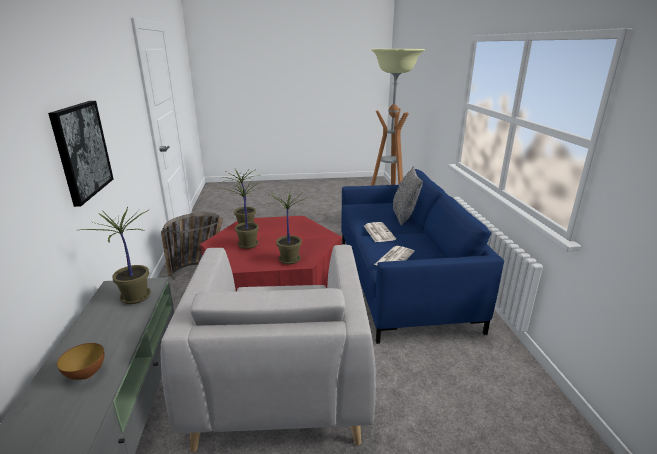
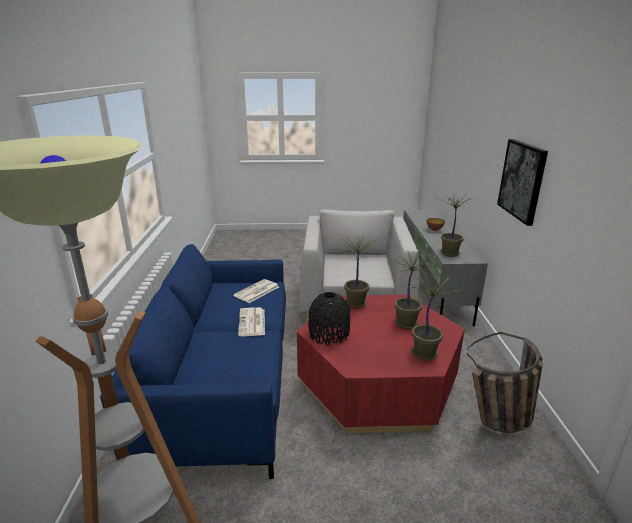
camera: 175 degrees left, 0 degrees up
(315, 235) = (329, 334): none -> black vase
(404, 216) = (197, 350): grey pillow -> none

